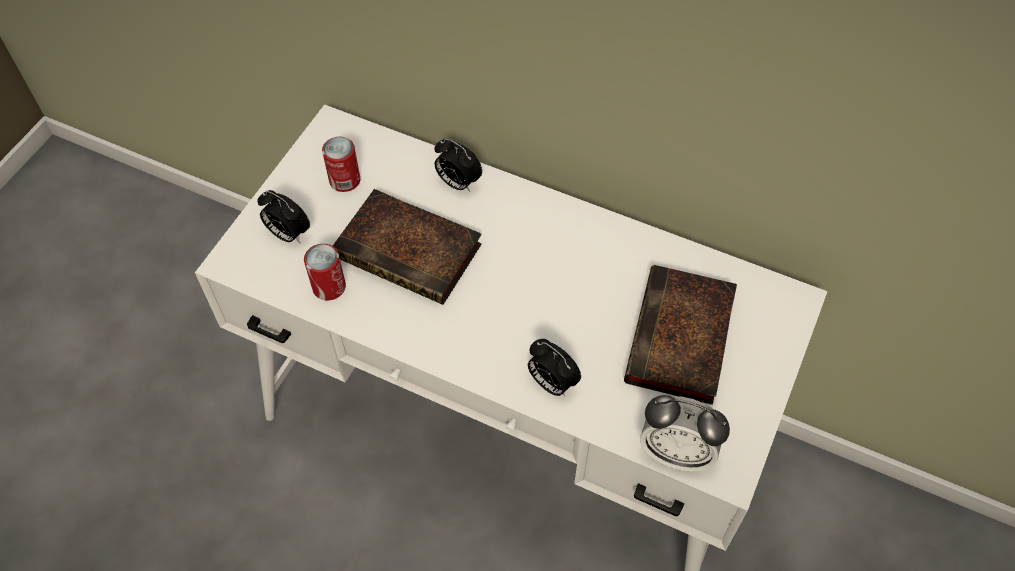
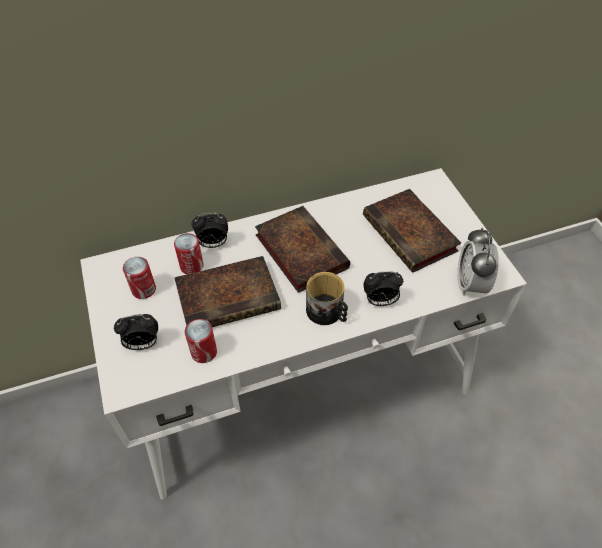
camera: 45 degrees left, 5 degrees down
(412, 190) = (191, 266): none -> can
(484, 348) = (327, 312): none -> mug
(534, 258) = (299, 250): none -> book
(676, 452) = (470, 284): alarm clock -> alarm clock turned 120 degrees clockwise

